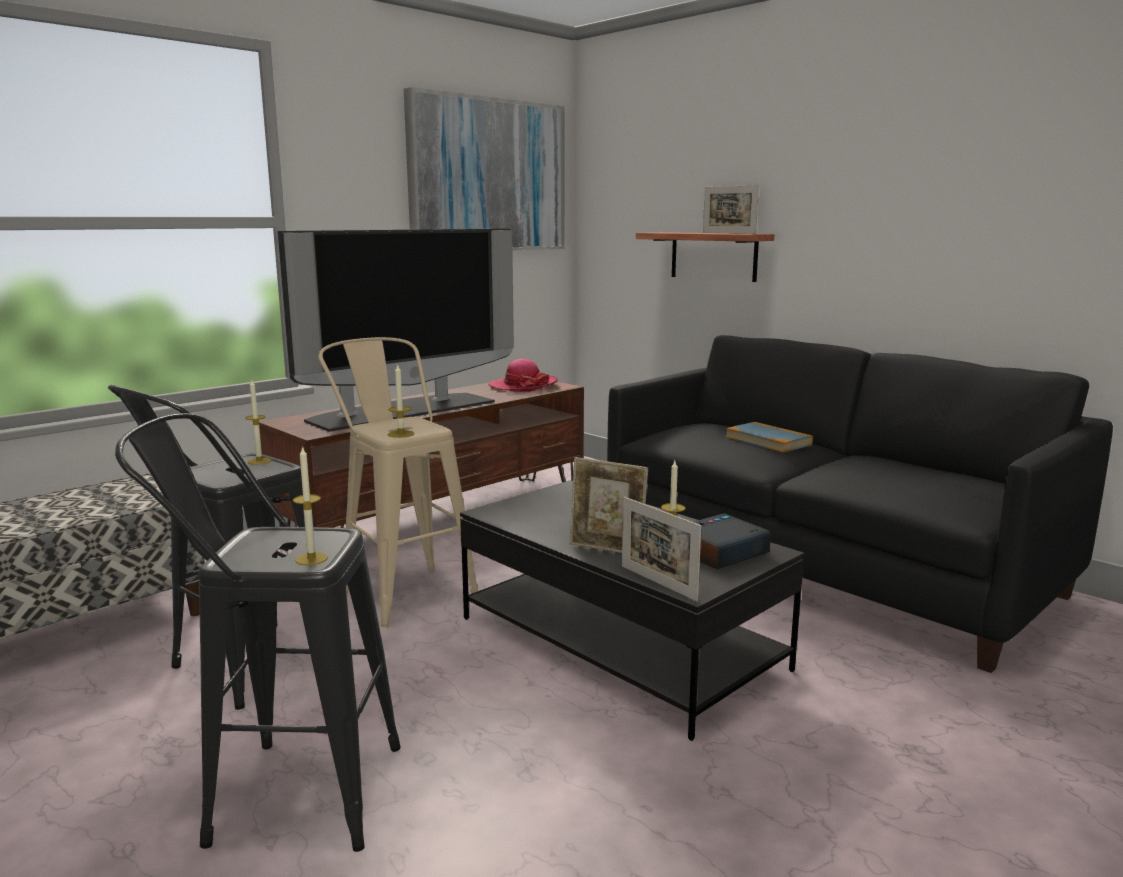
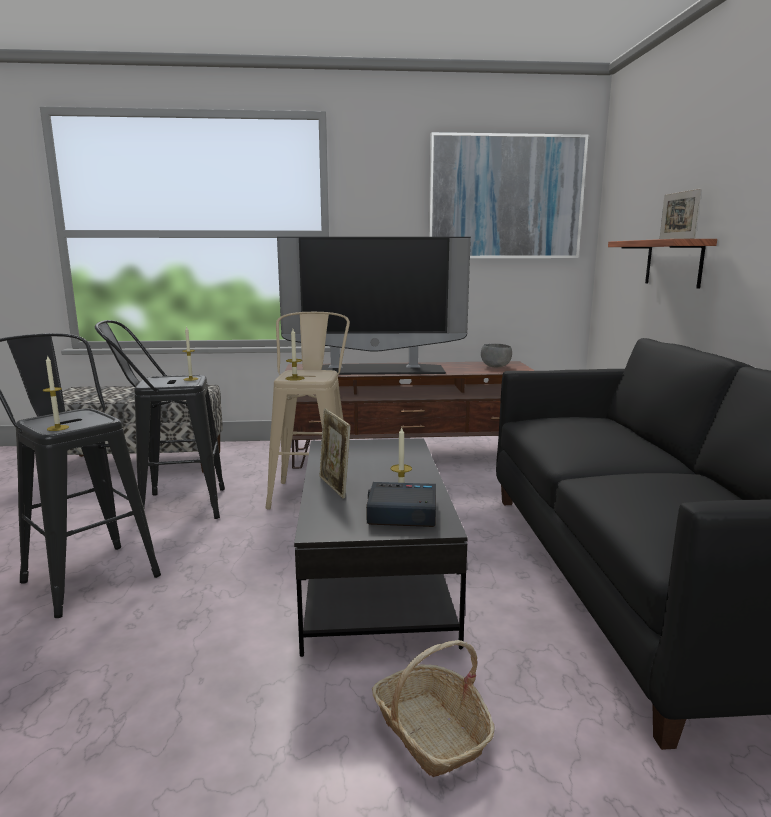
camera: 40 degrees right, 0 degrees up
(523, 386) = (495, 367): hat -> grey bowl
(658, 583) = (310, 518): picture frame -> none
(768, 441) = (616, 441): book -> none
(873, 737) = (431, 732): none -> basket

